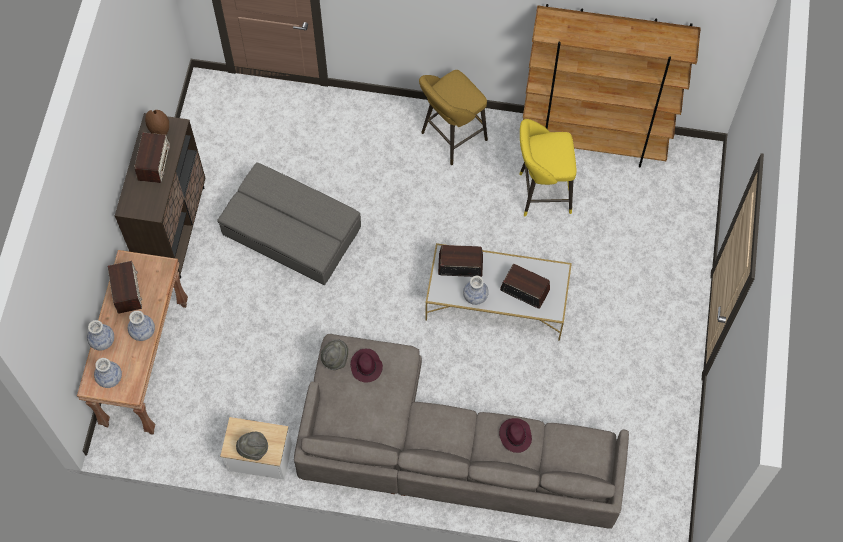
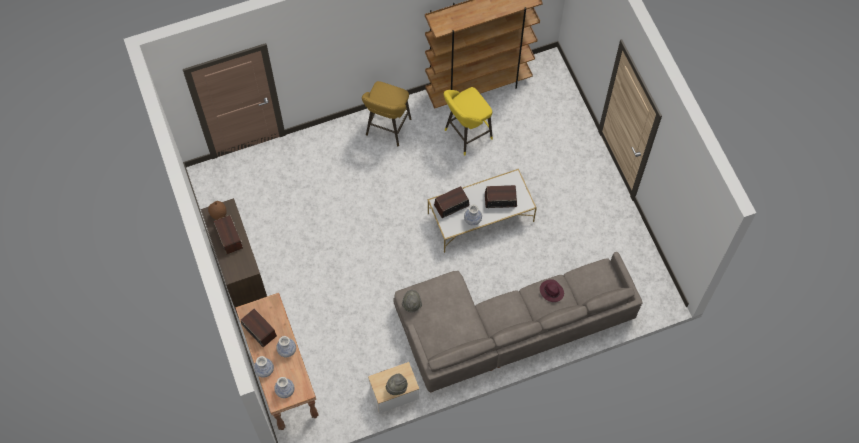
camera: 30 degrees left, 0 degrees up
(291, 233) = (323, 242): grey ottoman -> none
(366, 367) = (434, 298): purple hat -> none

